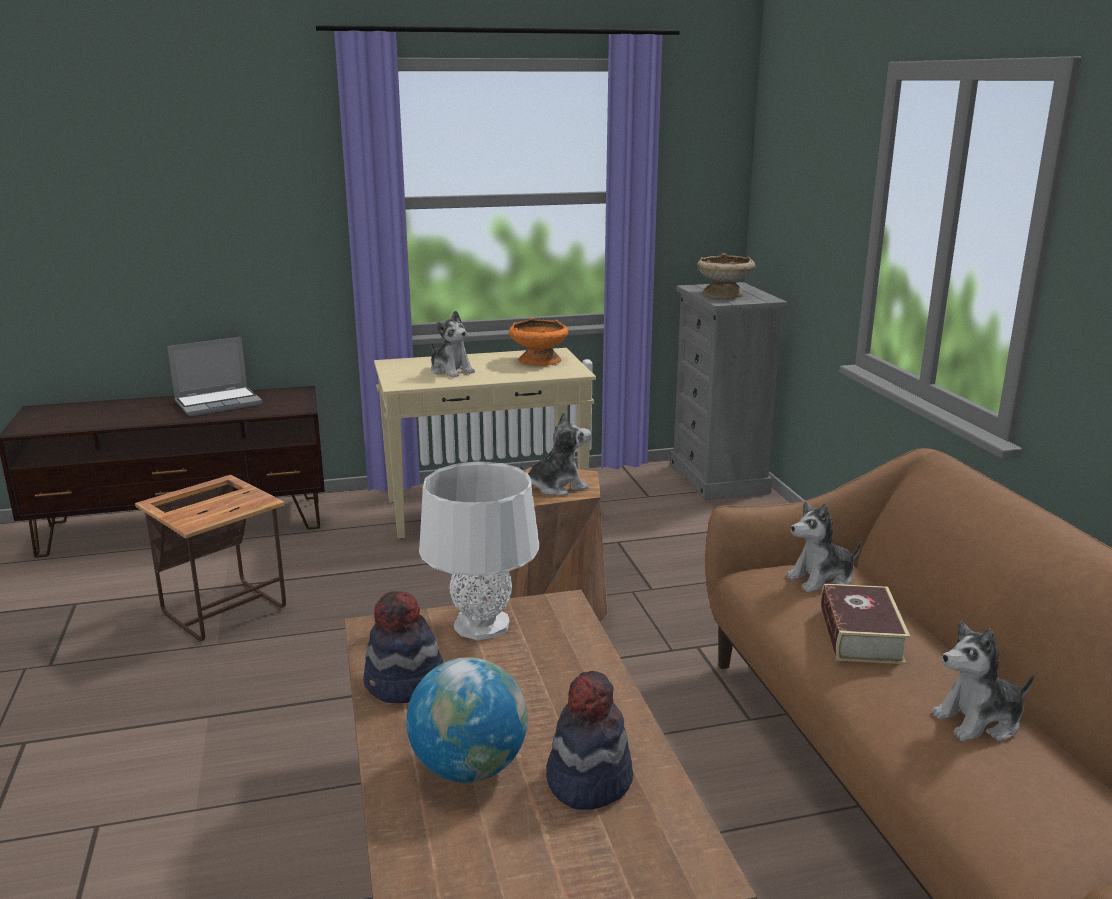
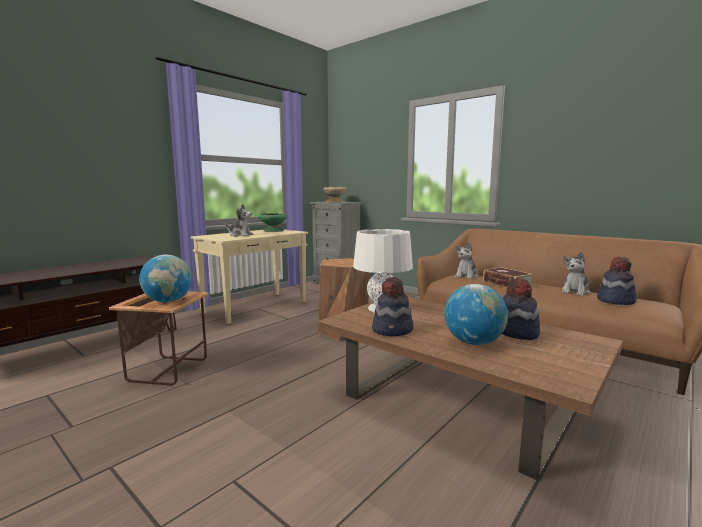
camera: 35 degrees left, 10 degrees down
(207, 511) = (168, 301): none -> globe
(219, 403) = (105, 264): laptop -> none
(538, 360) = (273, 231): orange bowl -> green bowl
(557, 486) = (347, 262): plush toy -> none
(1012, 789) = (615, 300): none -> hat

